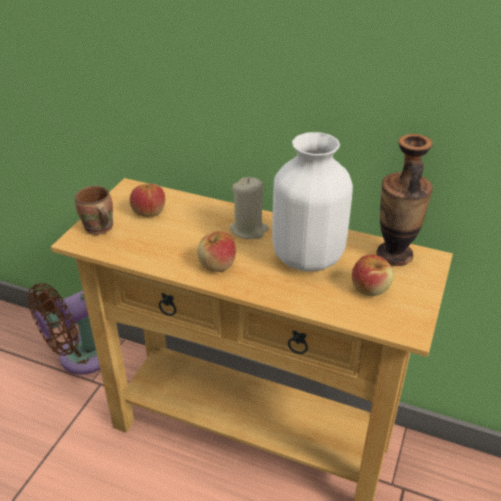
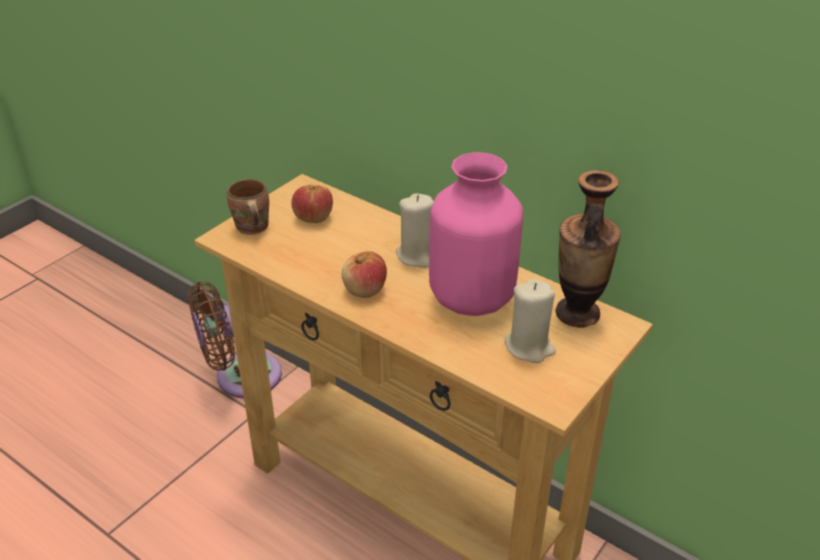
camera: 15 degrees right, 0 degrees up
(308, 257) = (473, 299): white vase -> pink vase
(370, 288) = (529, 347): apple -> beige candle

